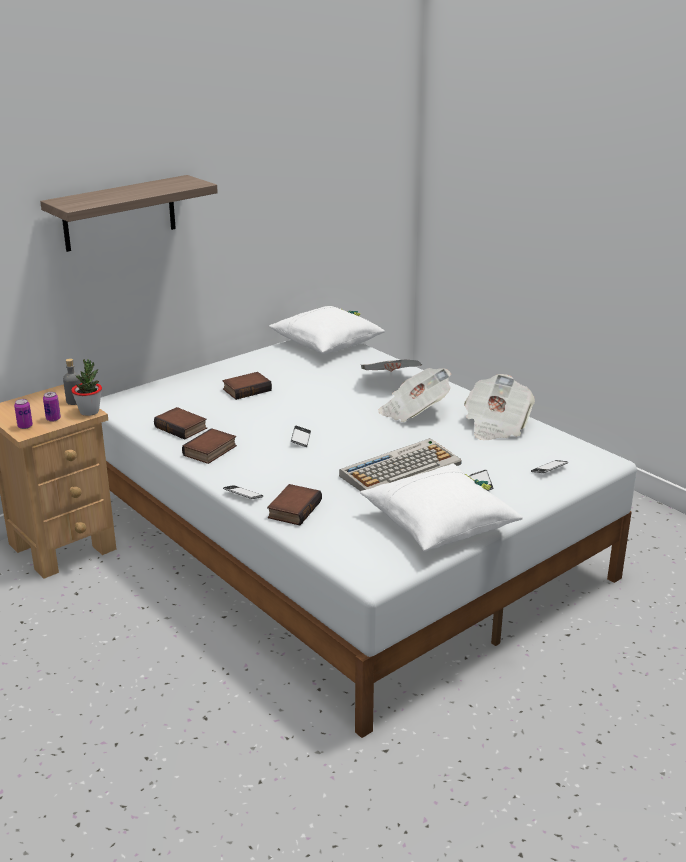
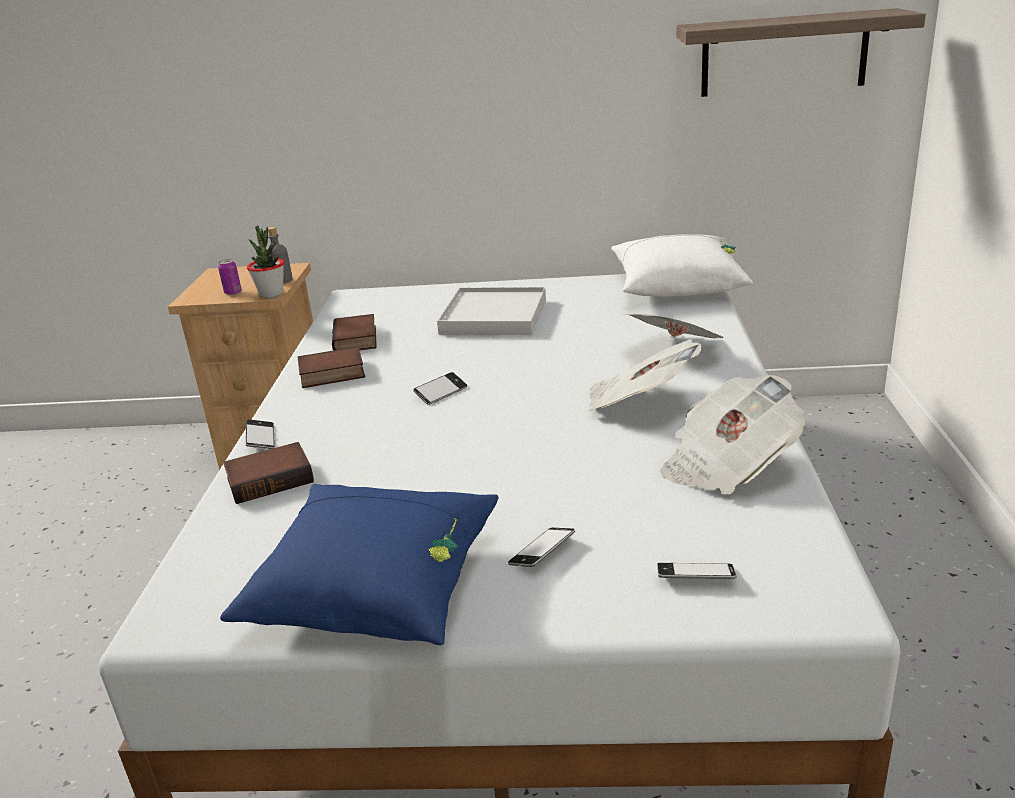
camera: 45 degrees right, 0 degrees up
(25, 426) = (201, 293): can -> none
(119, 213) = (383, 57): shelf -> shelf (784, 54)
(247, 389) = (494, 316): book -> white tray
(401, 469) = (479, 479): keyboard -> none
(439, 525) = (375, 589): white pillow -> blue pillow

